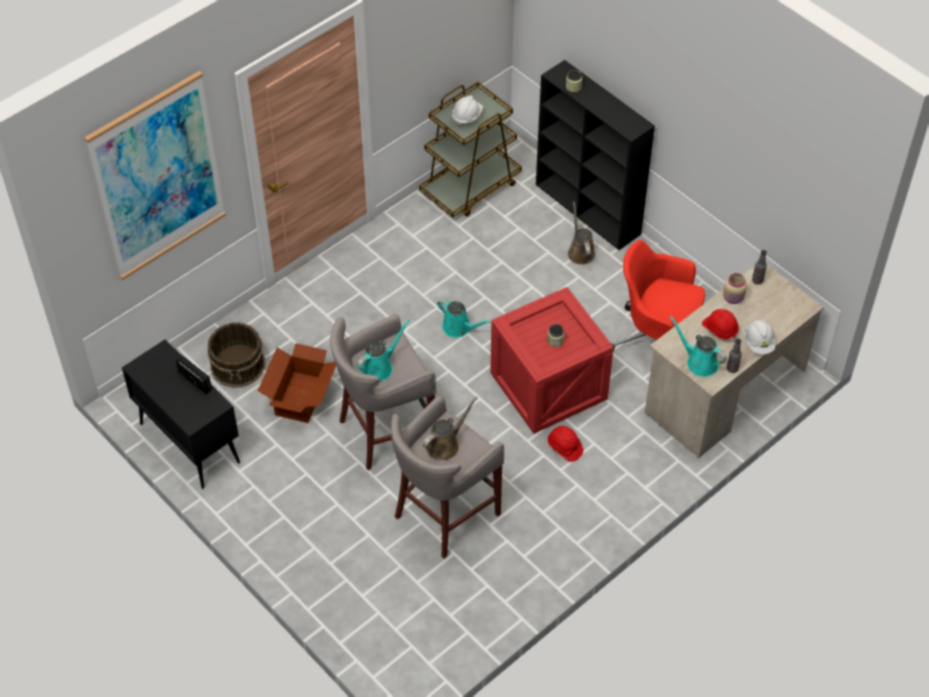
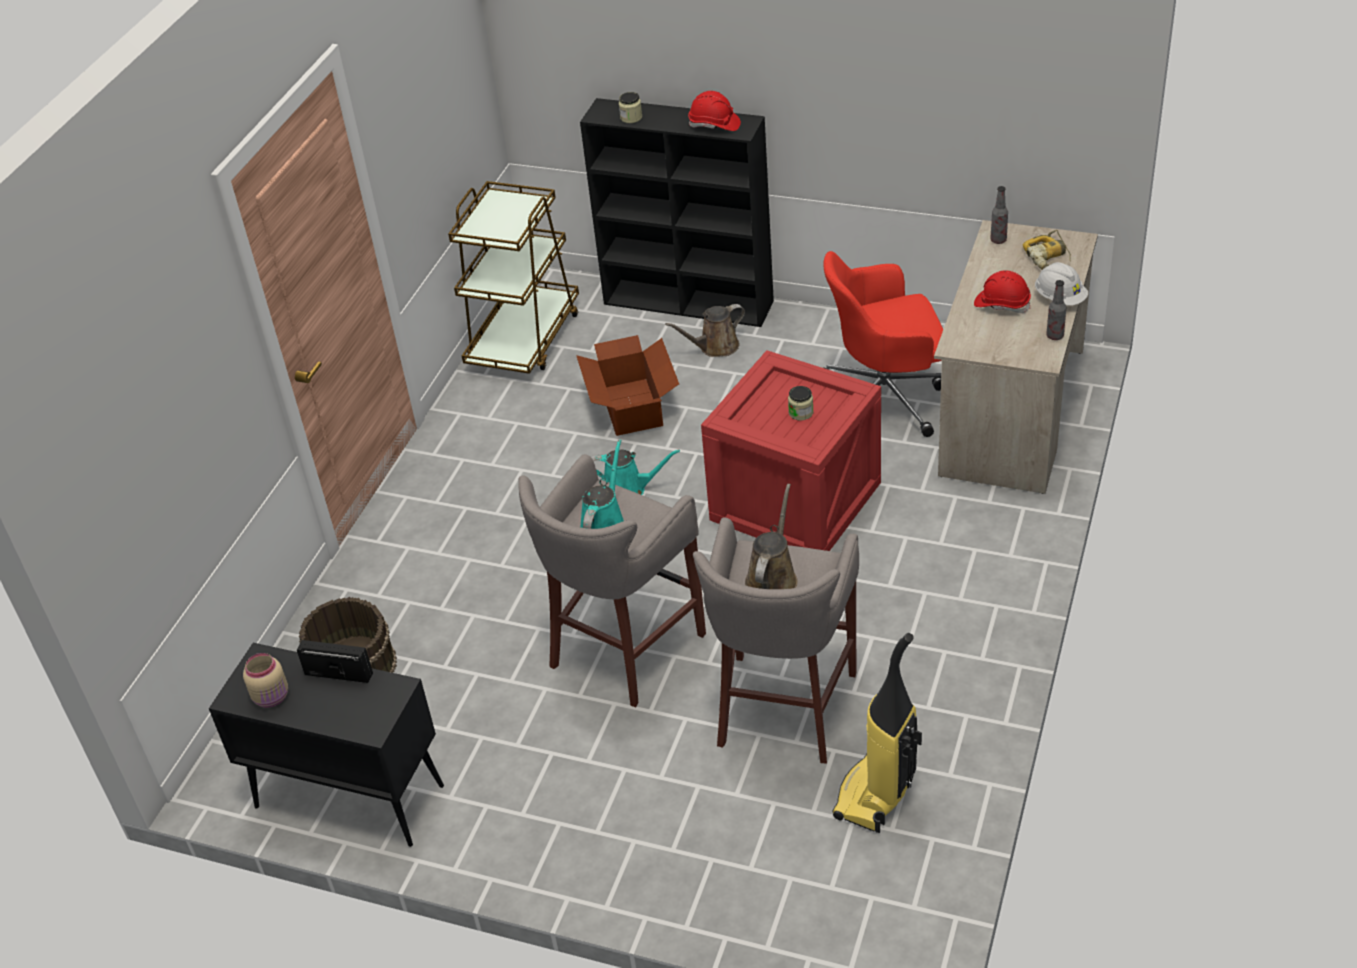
camera: 25 degrees left, 10 degrees down
(158, 177) = (155, 373): picture -> none
(301, 397) = (474, 663): cardboard box -> cardboard box (632, 406)
(457, 591) = (876, 795): none -> vacuum cleaner
(467, 116) = (500, 222): white hard hat -> none
(564, 447) = (873, 559): red hard hat -> red hard hat (714, 125)
(580, 251) = (715, 347): brown watering can -> brown watering can turned 75 degrees counterclockwise
(699, 362) = (1010, 346): turquoise watering can -> none
(733, 298) = (987, 268): beige jar -> beige jar (272, 697)
(777, 310) = (1049, 258): none -> power drill

